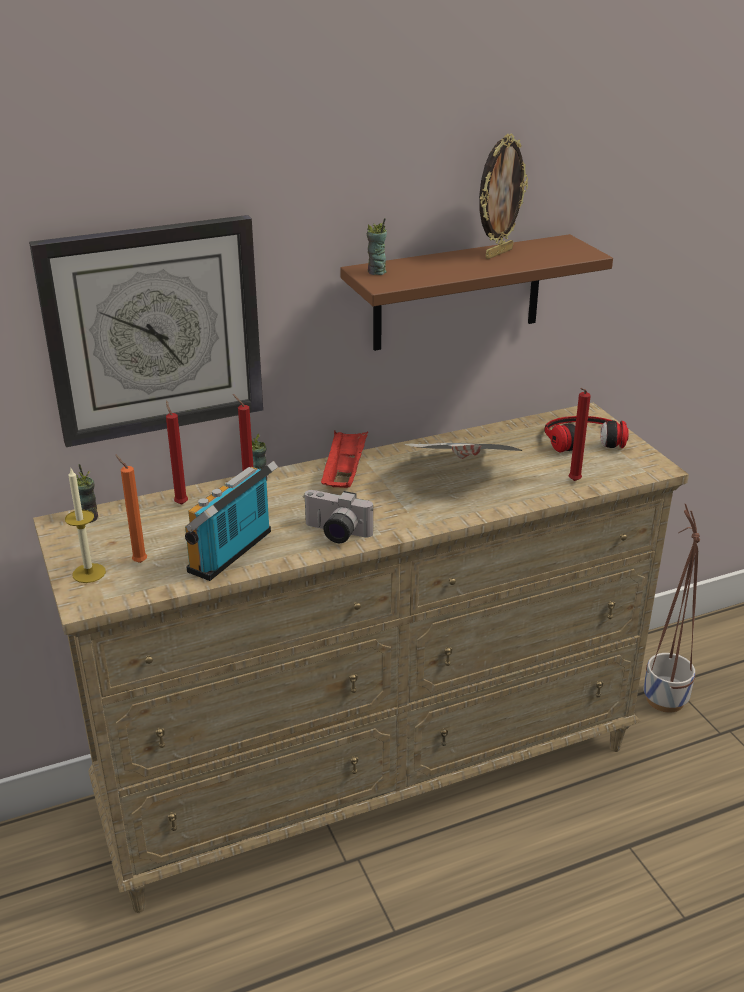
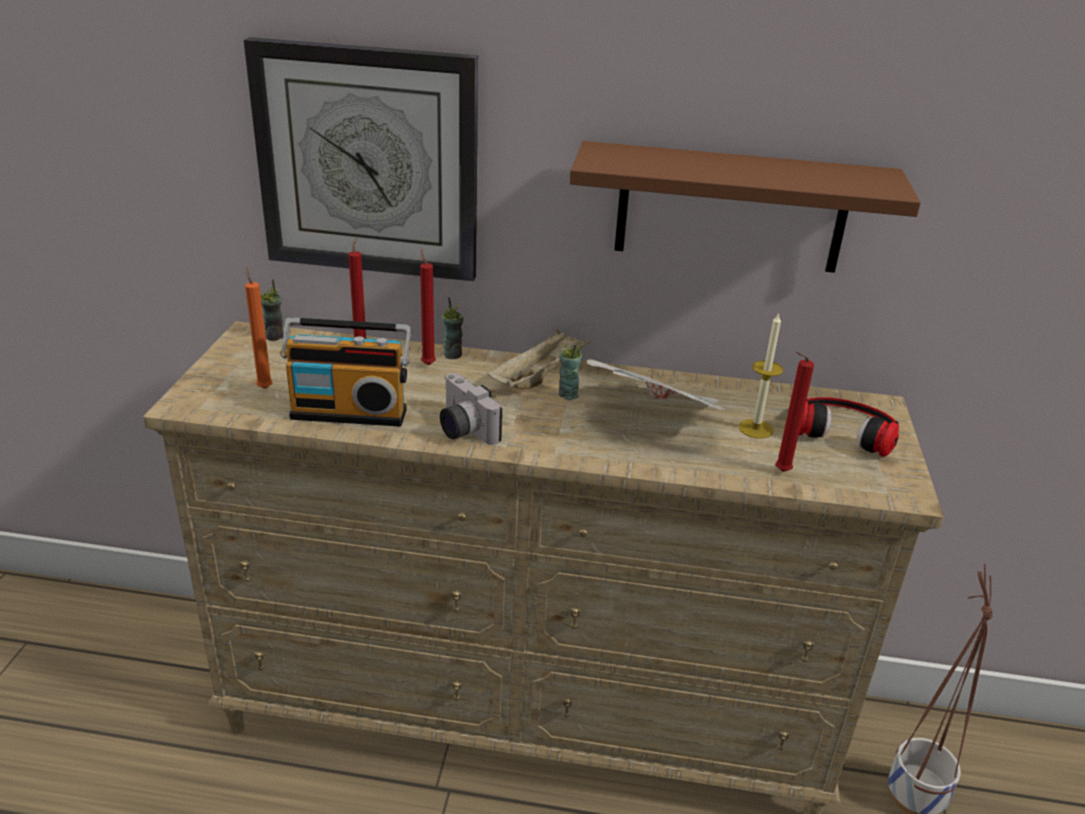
camera: 30 degrees right, 0 degrees up
(89, 573) = (216, 382): candle -> candle (755, 429)
(234, 553) = (350, 411): radio -> radio turned 150 degrees counterclockwise
(344, 474) = (538, 377): red tray -> beige tray
(376, 272) = (610, 152): cup -> cup (568, 394)
(498, 253) = (777, 166): picture frame -> none

